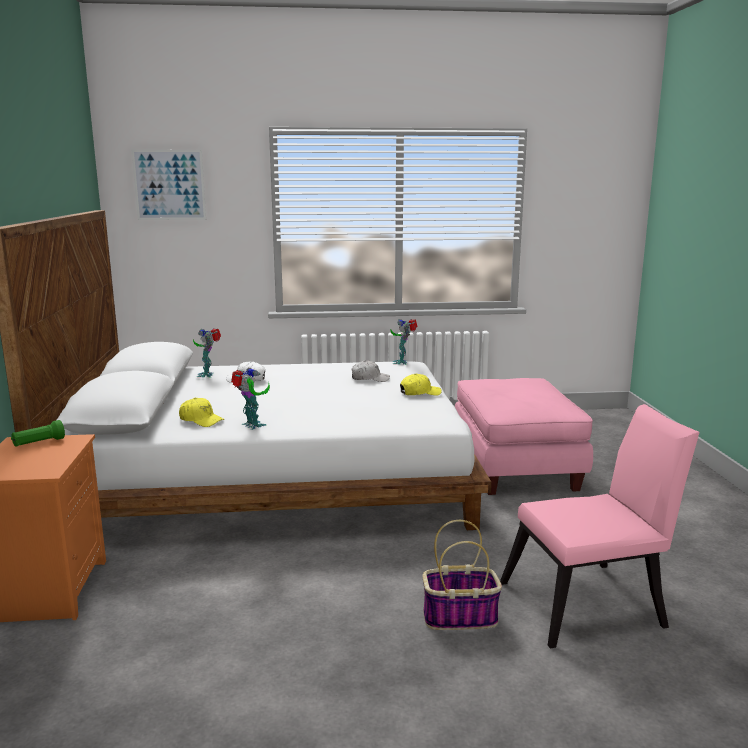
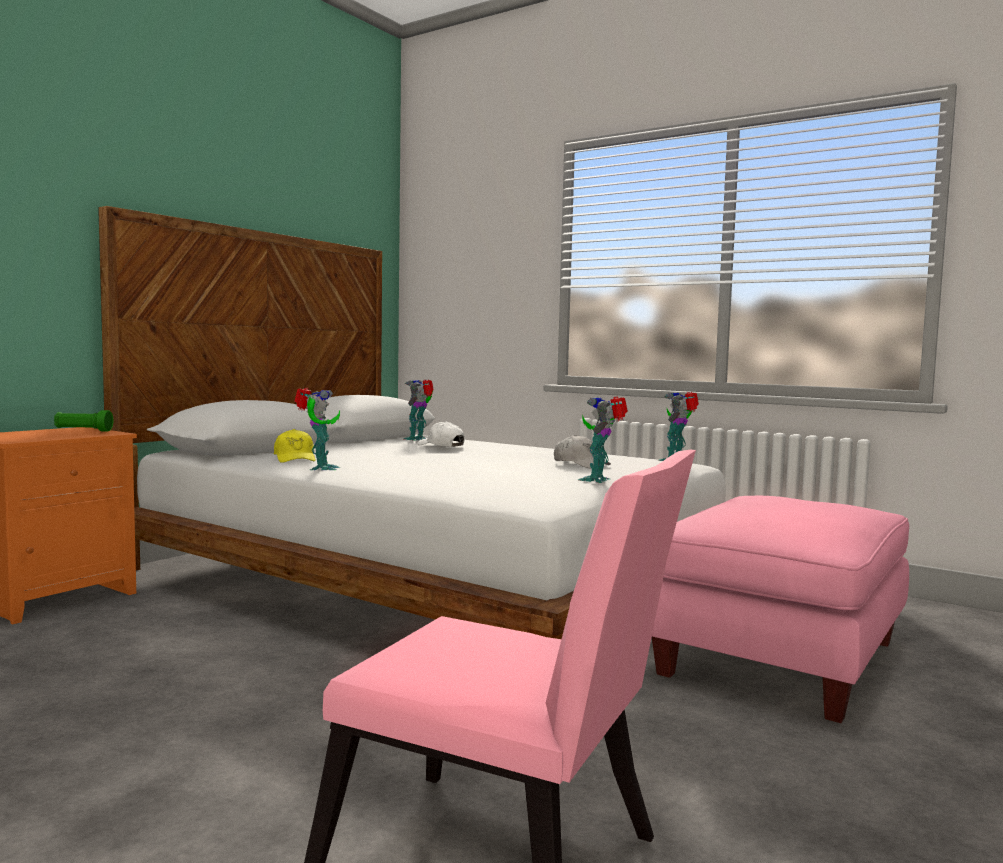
camera: 40 degrees right, 10 degrees down
(169, 185) = (459, 224): picture -> none
(420, 393) = (598, 480): yellow cap -> toy robot
(460, 617) = (285, 789): basket -> none

